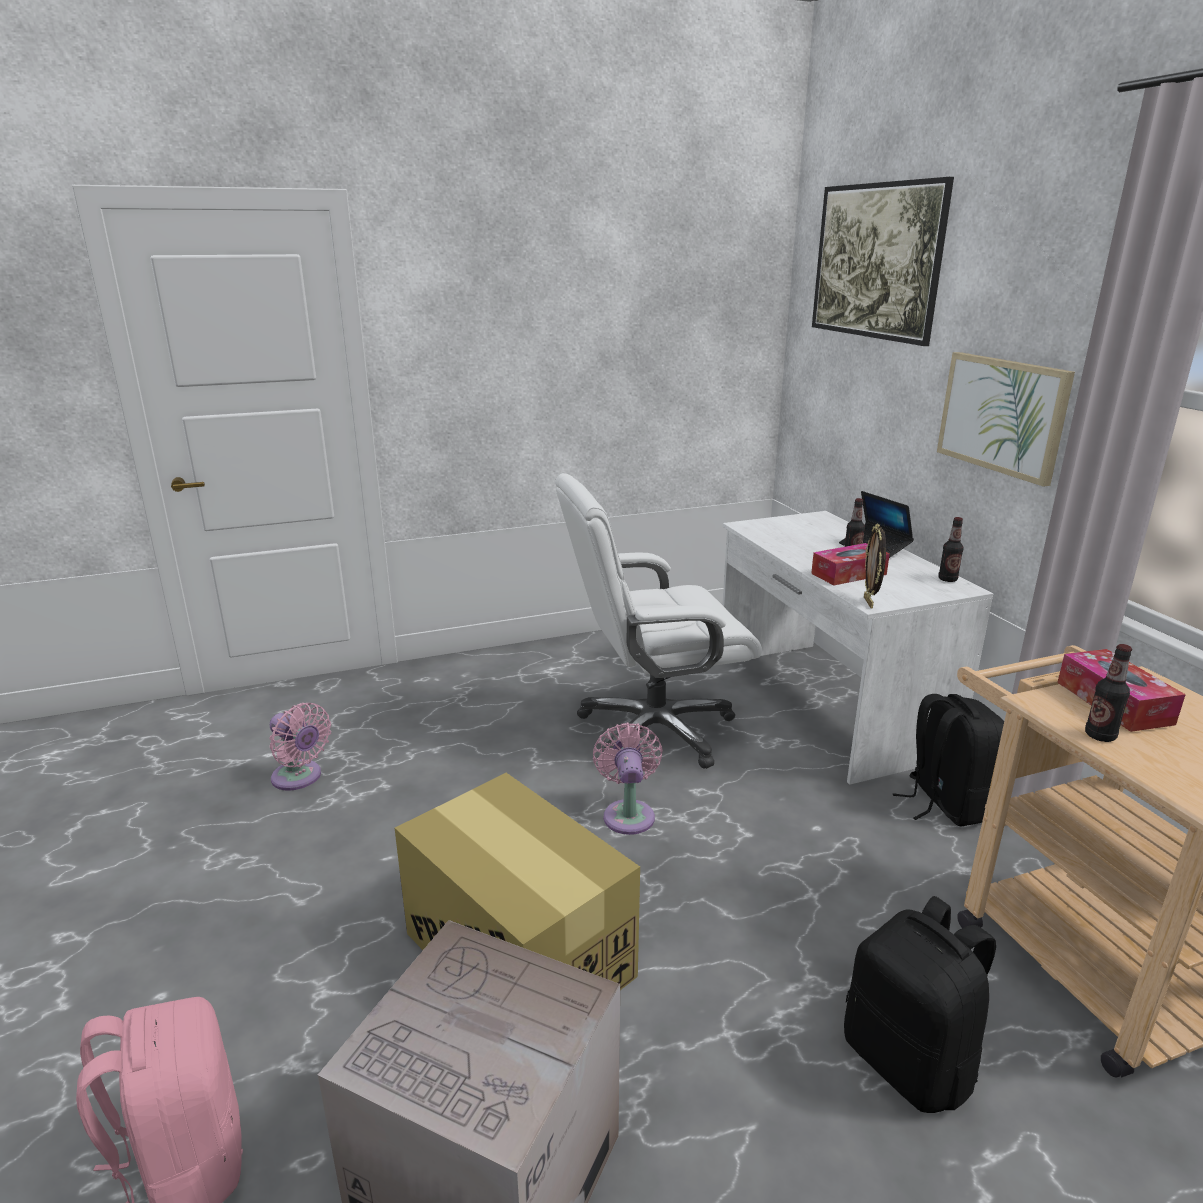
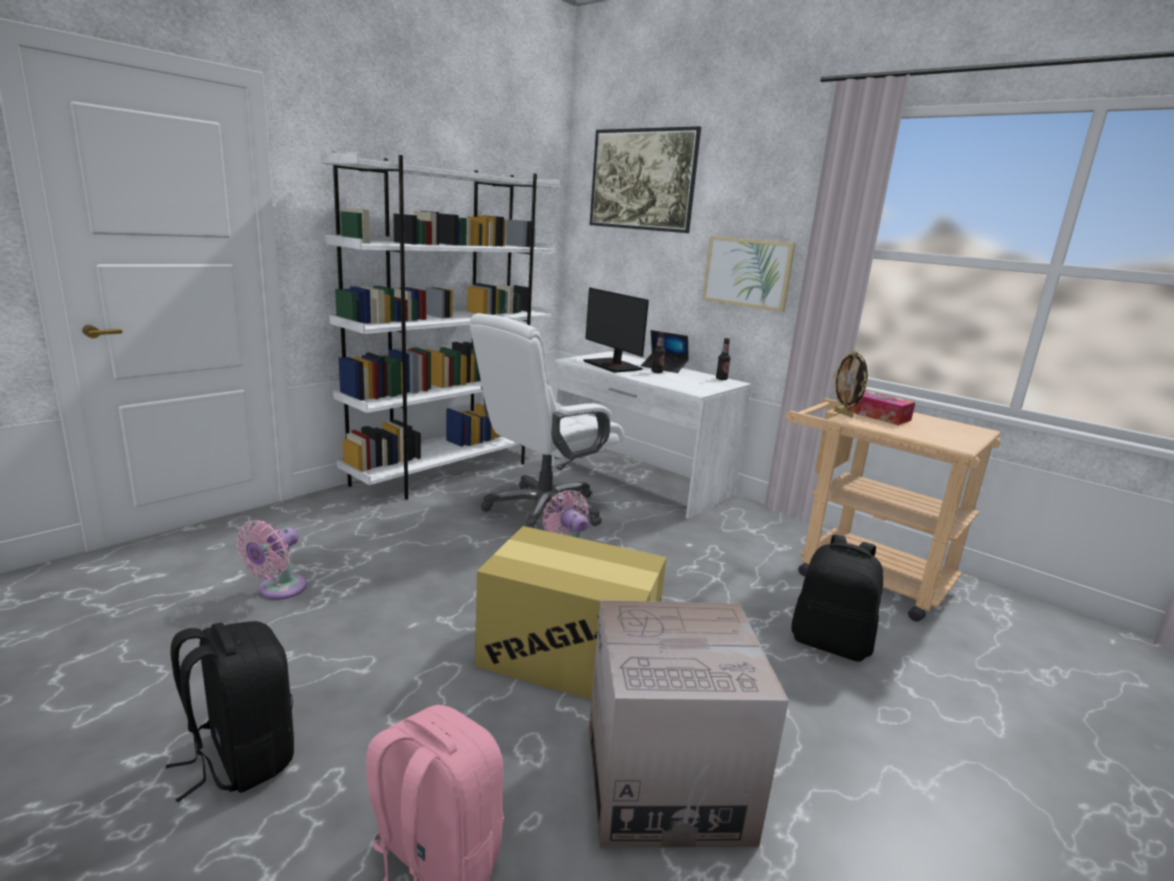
camera: 30 degrees left, 5 degrees down
(299, 778) = (278, 590): pink fan -> pink fan turned 105 degrees clockwise
(586, 652) = (451, 471): none -> white bookcase
(795, 540) = (613, 365): none -> monitor
(848, 574) = (666, 380): tissue box -> none
(869, 602) = (695, 392): picture frame -> picture frame (844, 414)
(945, 803) = (745, 519): black backpack -> black backpack (241, 758)
(1100, 736) = (888, 428): bottle -> none

